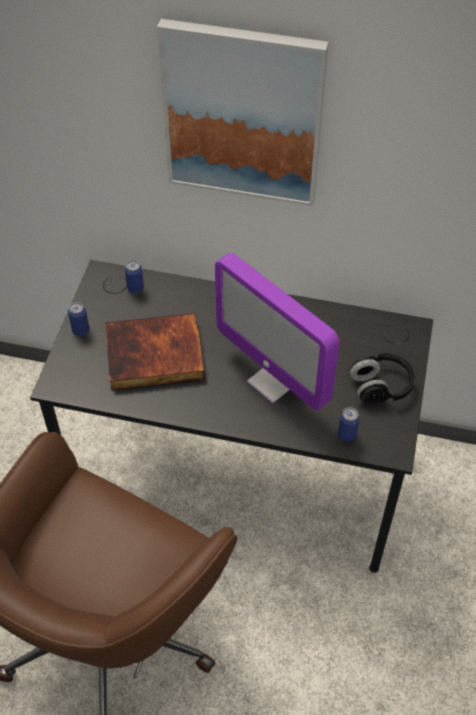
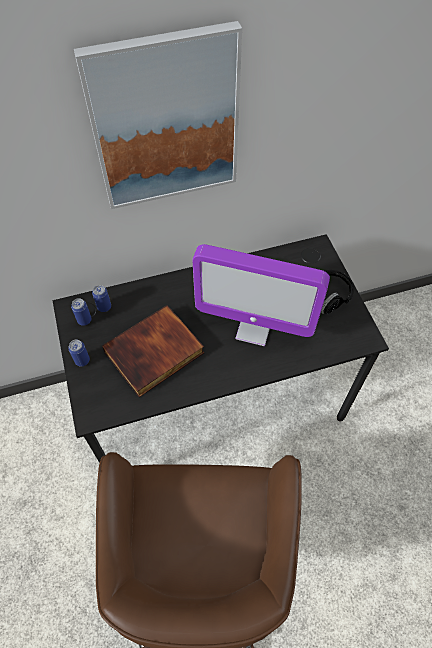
camera: 30 degrees left, 5 degrees up
(346, 435) = (329, 344): can -> can (84, 320)

